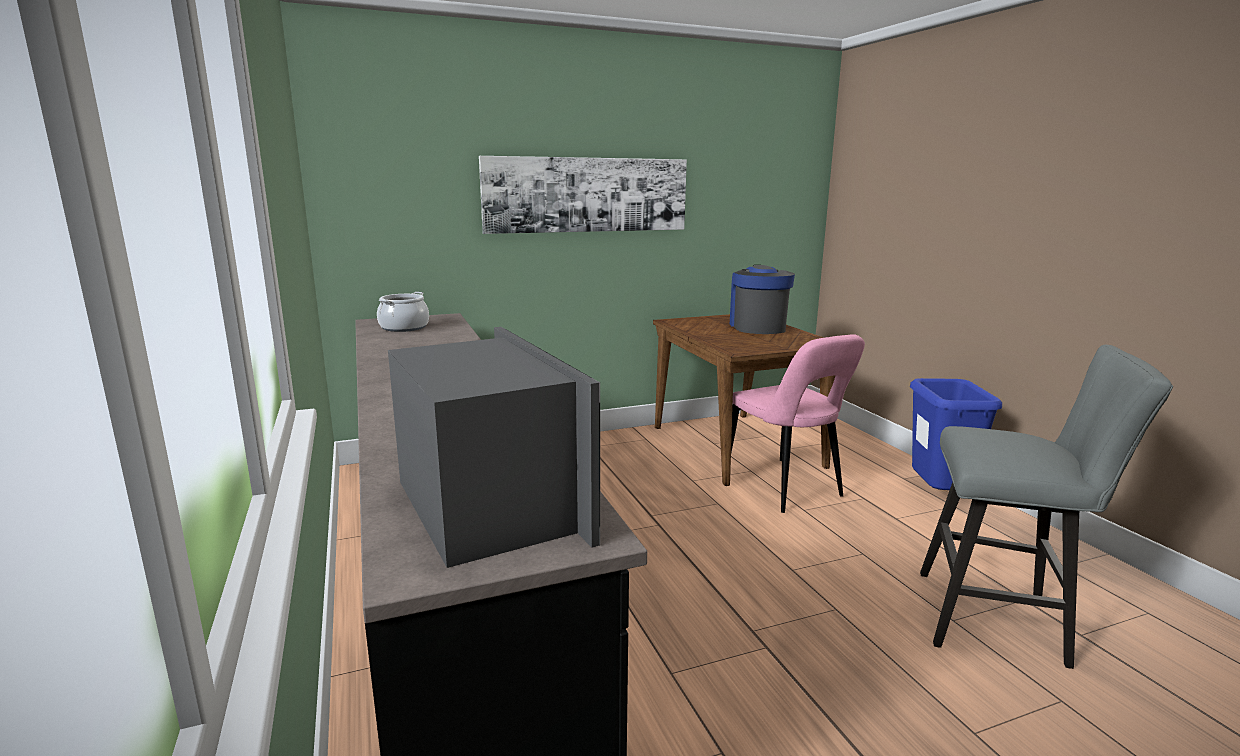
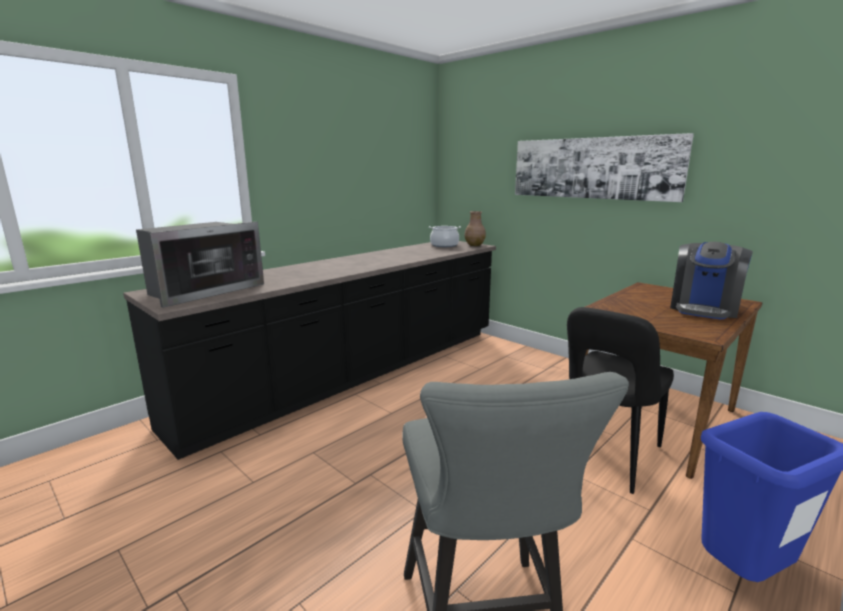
camera: 65 degrees right, 0 degrees up
(436, 318) = (474, 245): none -> brown vase
(757, 327) = (703, 309): coffee machine -> coffee machine turned 150 degrees clockwise
(785, 487) = (605, 457): pink chair -> black chair

